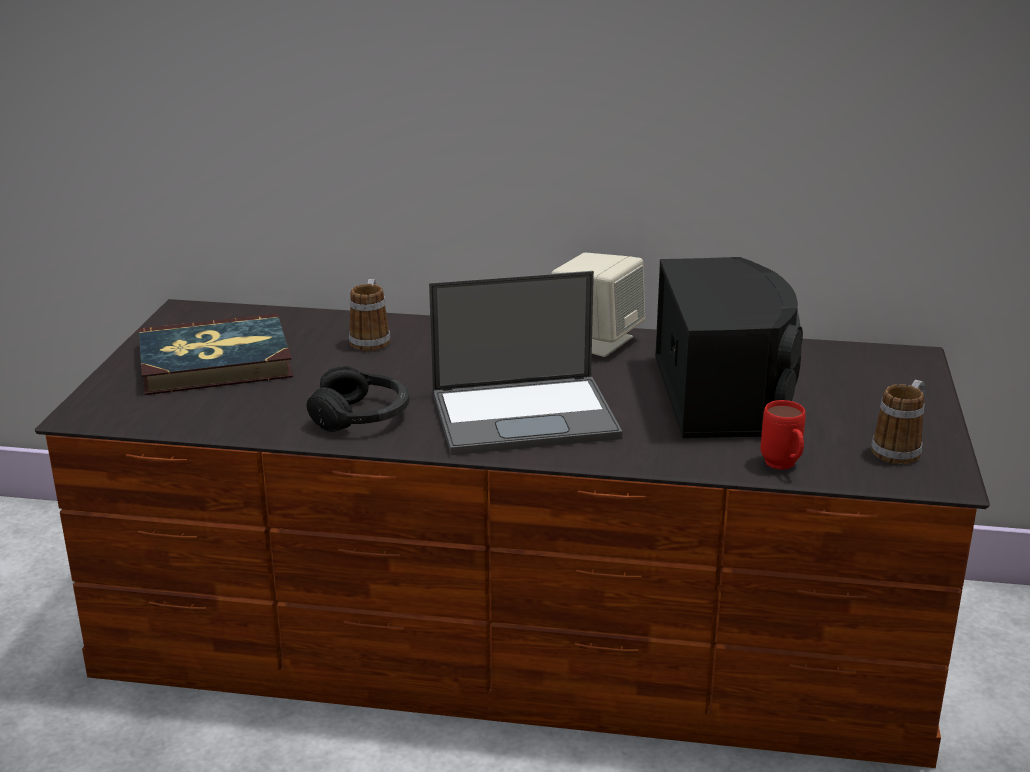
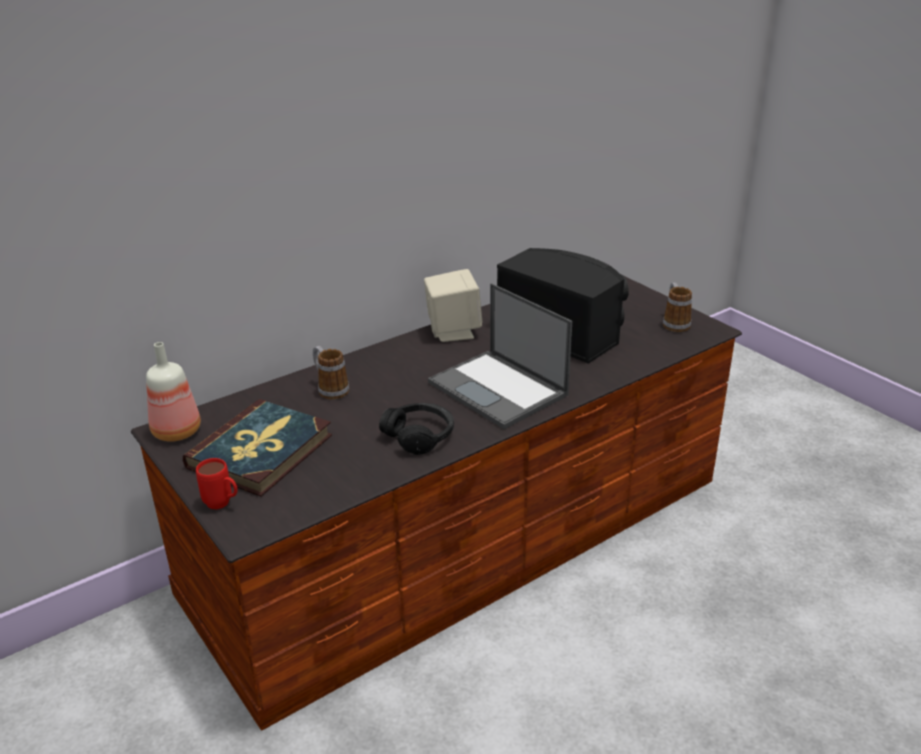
camera: 45 degrees left, 5 degrees up
(189, 315) = (175, 431): none -> bottle
(526, 415) = (499, 389): laptop -> laptop turned 105 degrees clockwise
(783, 467) = (651, 355): red mug -> red mug (223, 505)

